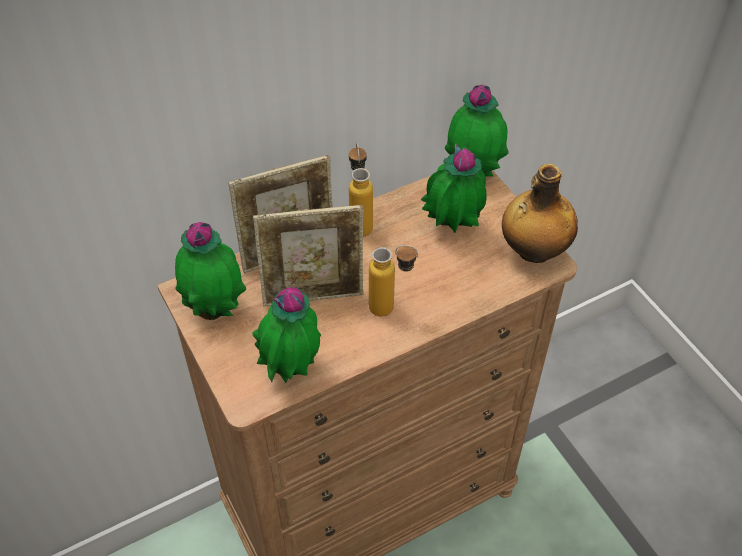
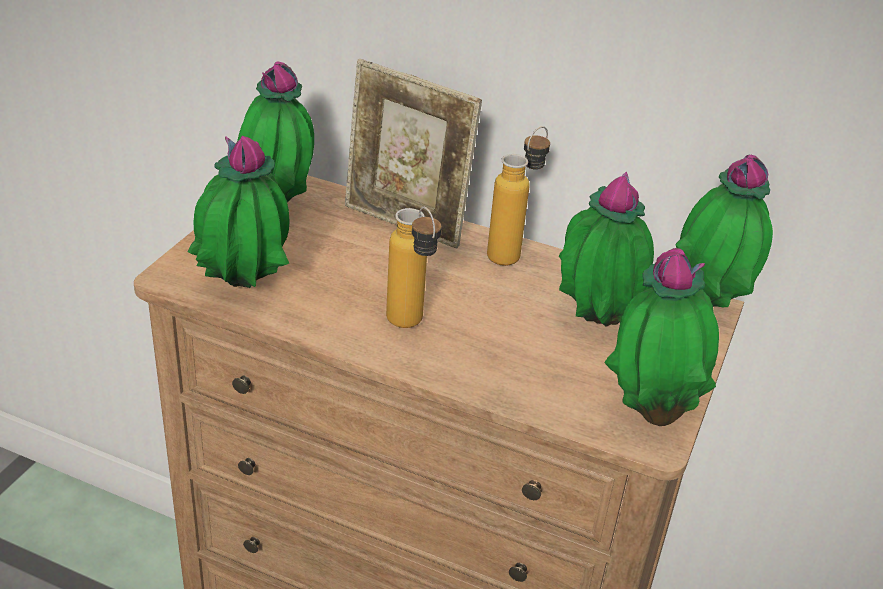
camera: 50 degrees right, 15 degrees down
(314, 295) = (366, 263): picture frame -> none
(533, 251) = (651, 412): bottle -> potted plant

